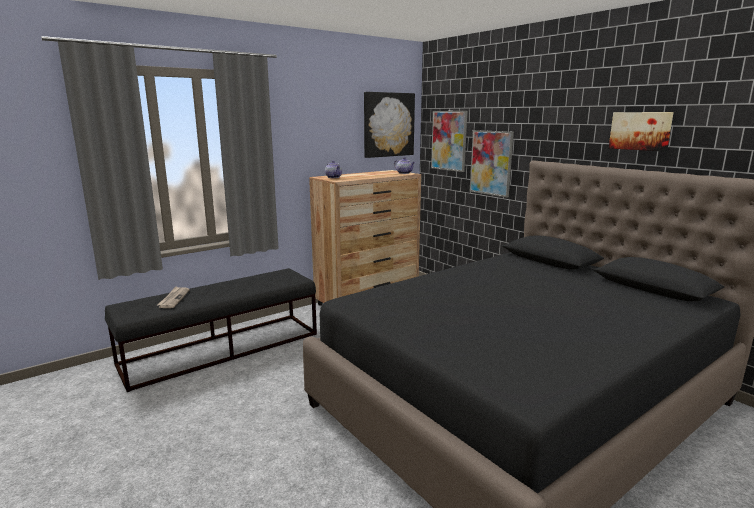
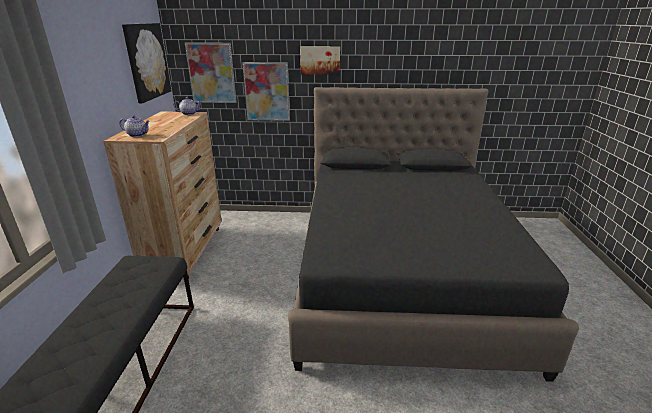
camera: 50 degrees left, 10 degrees up
(174, 298) = (52, 370): newspaper -> none
(640, 131) = (397, 59): picture -> picture (320, 60)

